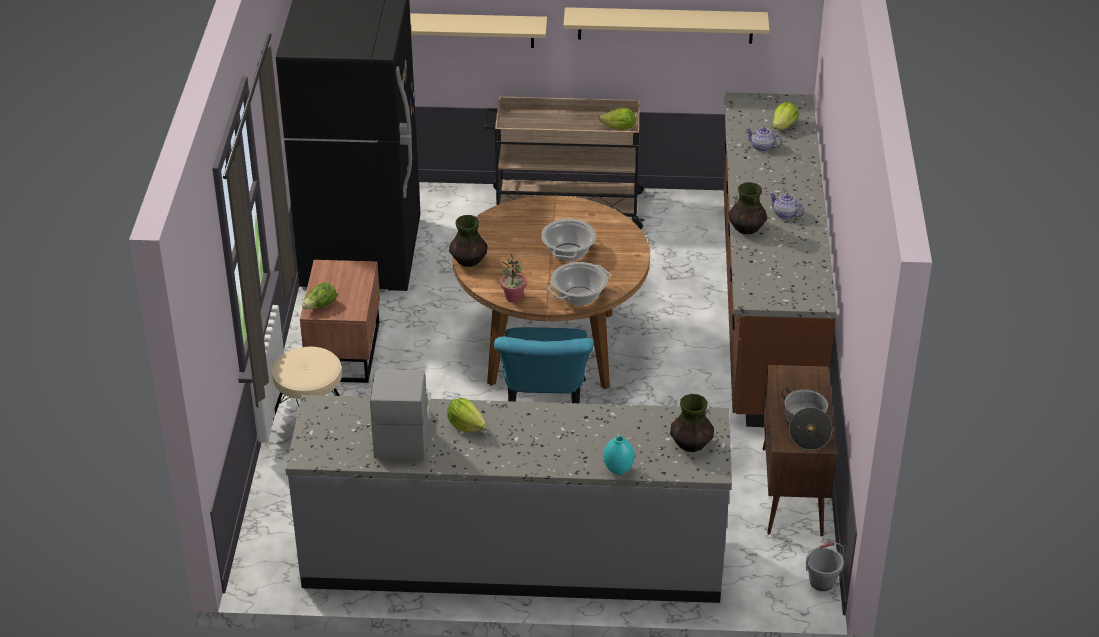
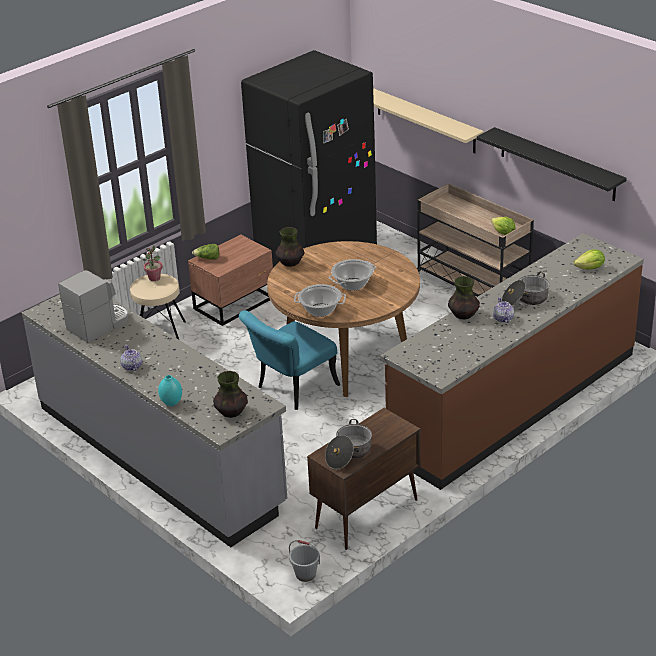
camera: 45 degrees right, 5 degrees down
(466, 425) = (134, 338): lettuce -> none
(513, 297) = (283, 293): potted plant -> potted plant (154, 278)
(665, 25) = (557, 164): beige shelf -> black shelf
(762, 147) = (554, 274): teapot -> teapot (132, 367)
(775, 185) = (525, 299): none -> cooking pot

